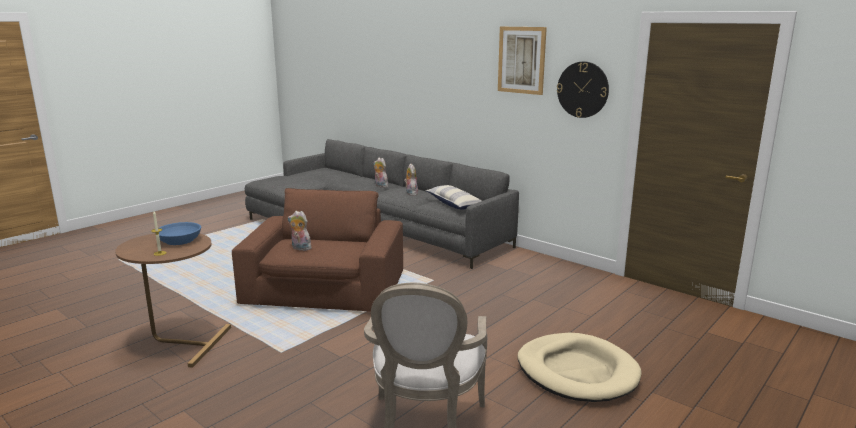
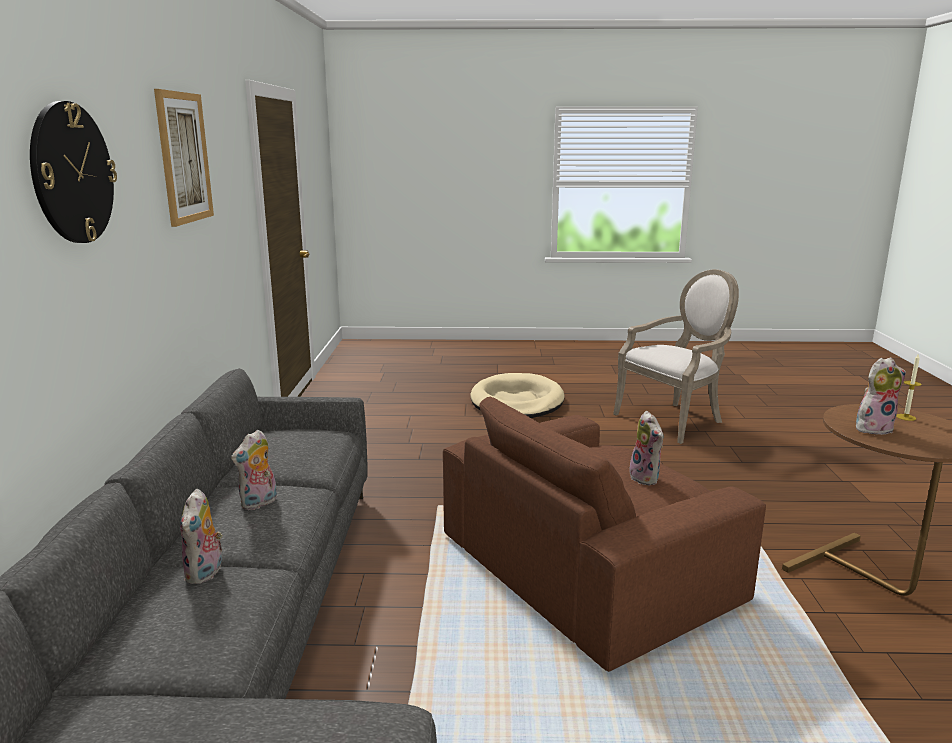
camera: 130 degrees left, 0 degrees up
(179, 240) = (873, 428): blue bowl -> plush toy
(455, 204) = (289, 449): pillow -> none
(582, 89) = (233, 194): wall clock -> wall clock (72, 173)

